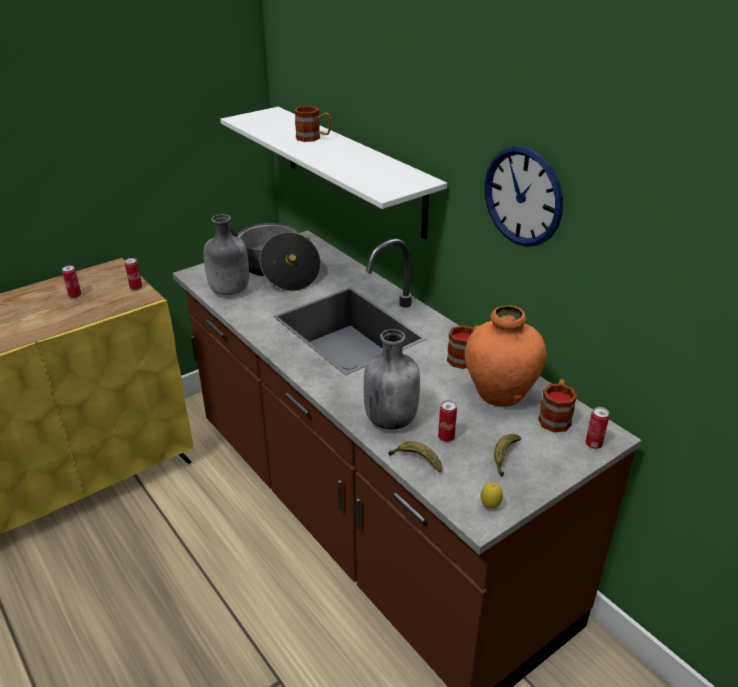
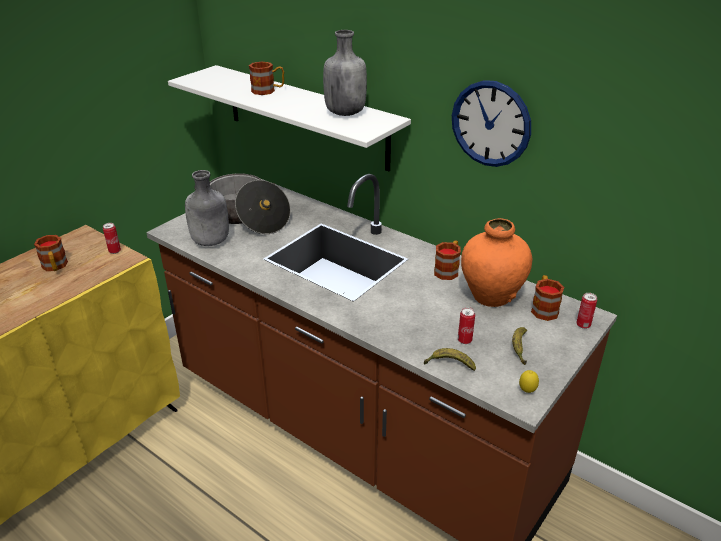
camera: 15 degrees left, 0 degrees up
(75, 295) = (55, 267): can -> mug
(391, 419) = (411, 333): grey bottle -> grey bottle (345, 113)

